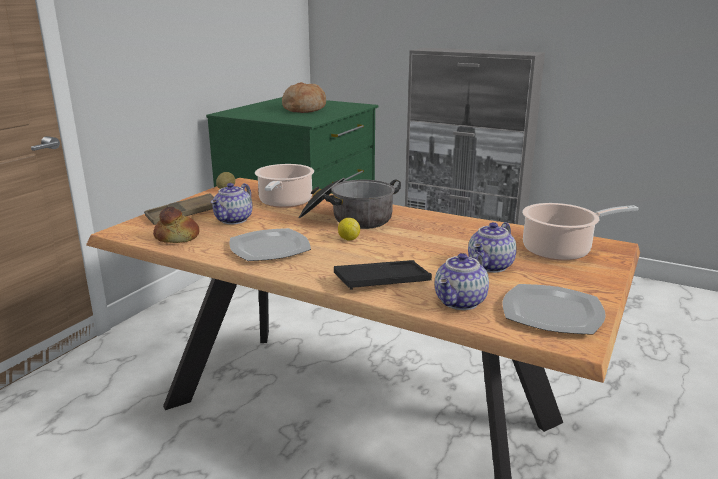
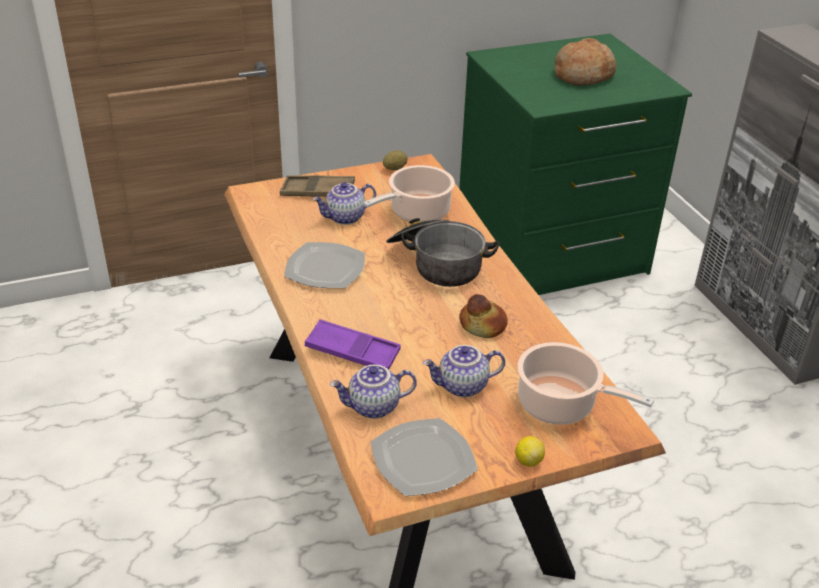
camera: 40 degrees right, 15 degrees up
(178, 237) = (279, 220): bread -> bread (483, 325)
(348, 239) = (399, 289): lemon -> lemon (528, 461)
(382, 281) = (352, 351): black tray -> purple tray

